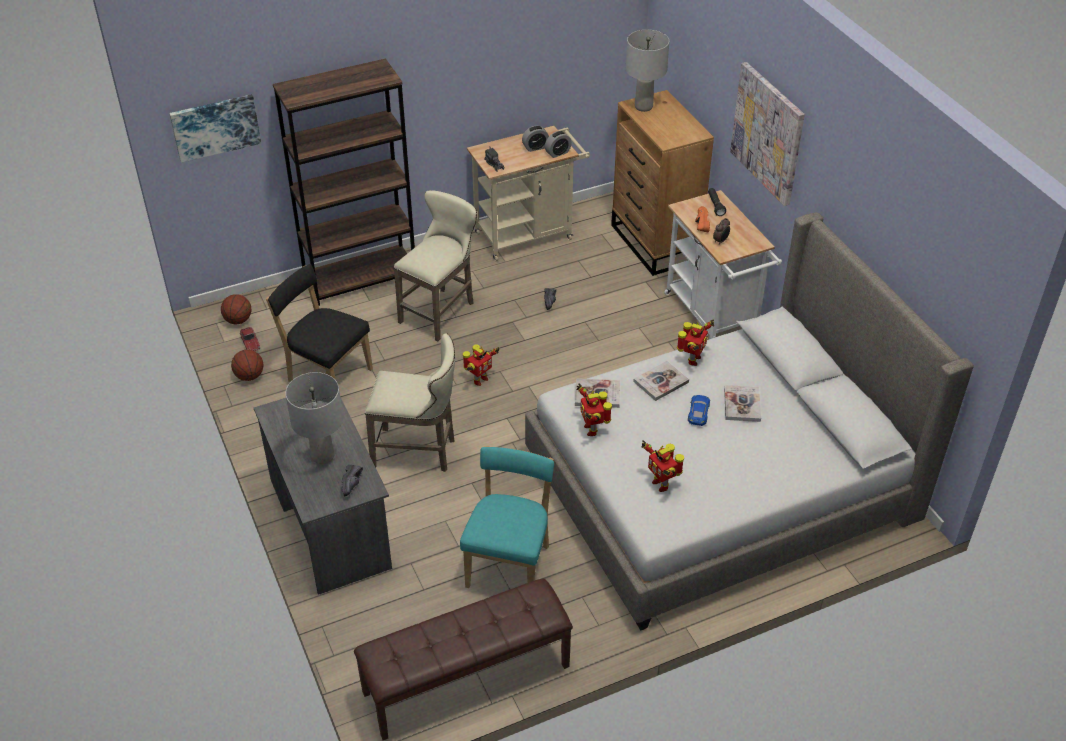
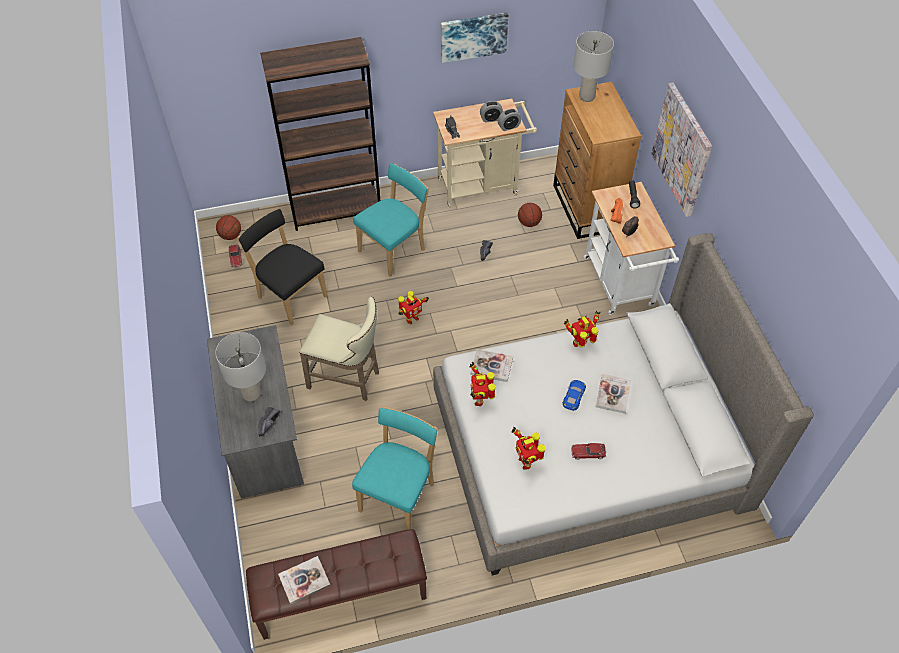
camera: 10 degrees right, 10 degrees up
(215, 127) = (211, 83): picture -> picture (473, 36)
(249, 376) = (228, 289): basketball -> basketball (529, 223)
(441, 311) = (394, 249): beige stool -> turquoise chair
(661, 382) = (548, 362): book -> book (304, 580)
(692, 360) = (580, 343): toy robot -> toy robot turned 150 degrees counterclockwise
(729, 466) = (588, 453): none -> toy car

